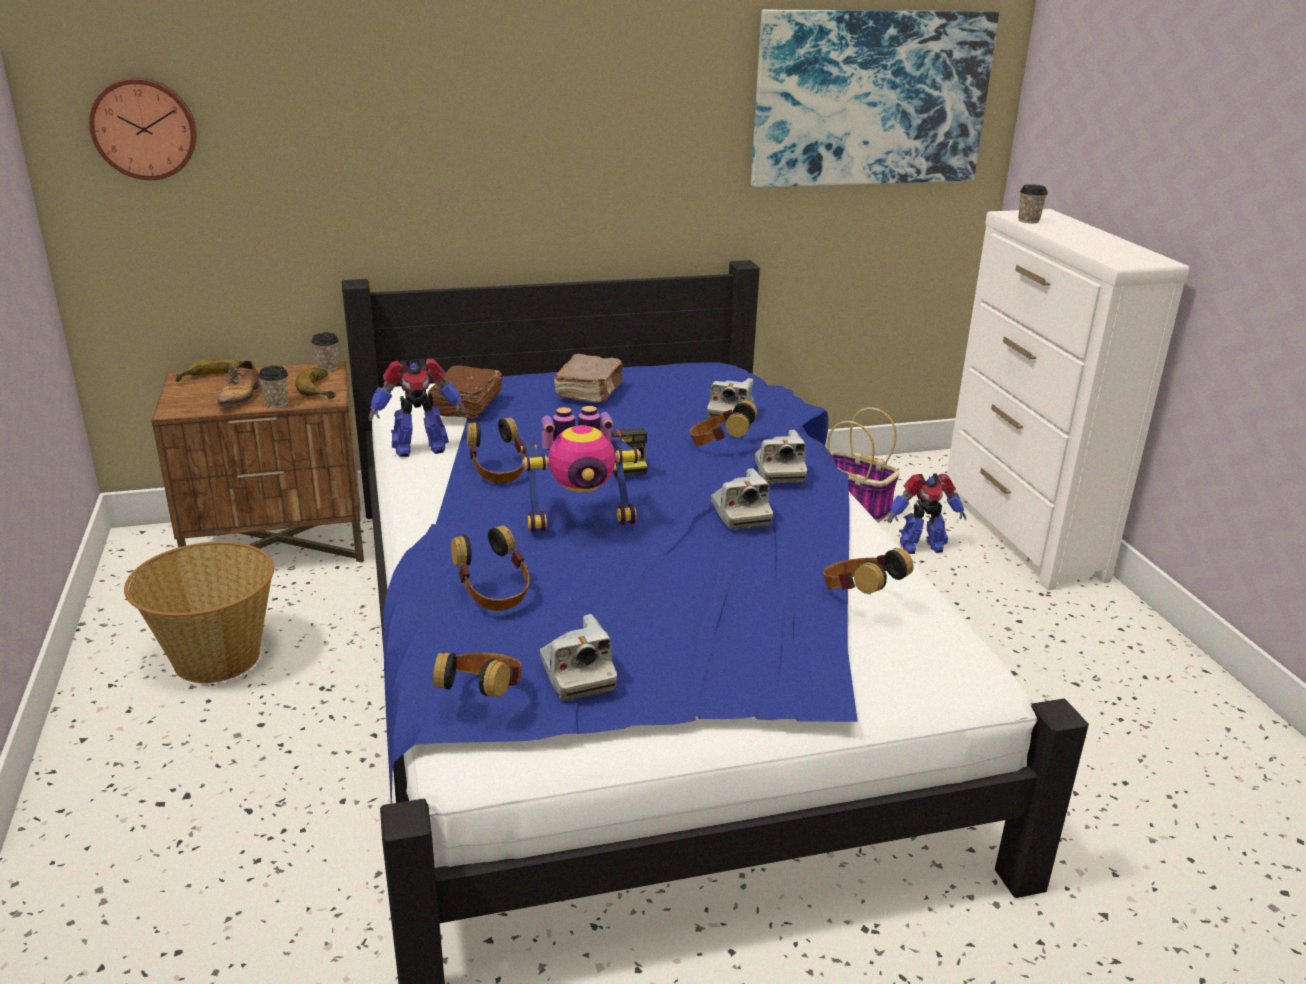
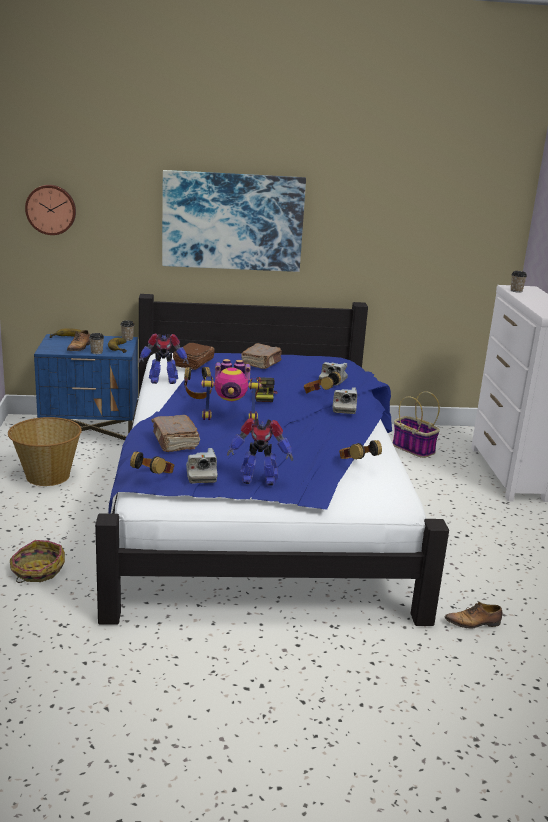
camera: 10 degrees right, 5 degrees down
(242, 899) = (37, 571): none -> basket
(279, 543) = (91, 430): brown nightstand -> blue nightstand
(494, 595) = (175, 442): headphones -> brown book
(740, 514) = (313, 424): camera -> none
(871, 98) = (439, 218): picture -> picture (232, 221)
(920, 546) = (443, 472): toy robot -> toy robot (258, 479)
(1111, 870) = (474, 623): none -> shoe

